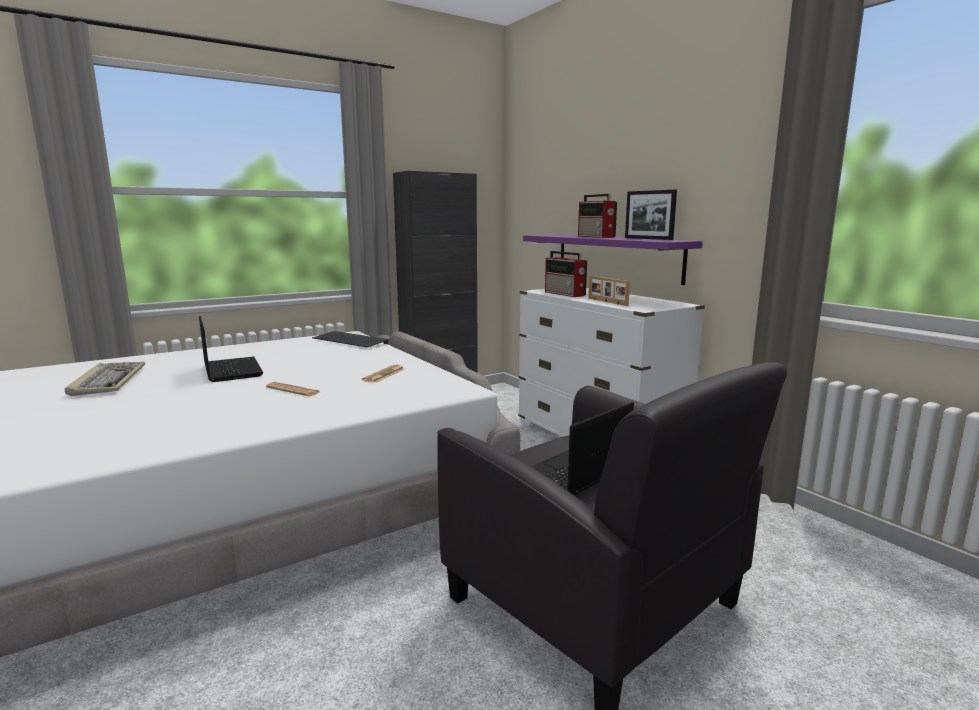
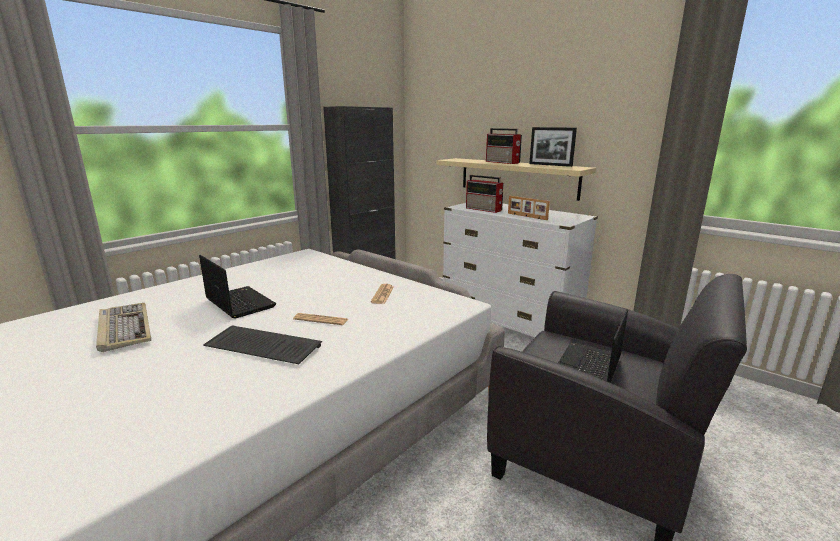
camera: 15 degrees left, 5 degrees up
(348, 342) = (314, 261): keyboard -> keyboard (261, 347)
(616, 257) = (517, 178): purple shelf -> beige shelf

